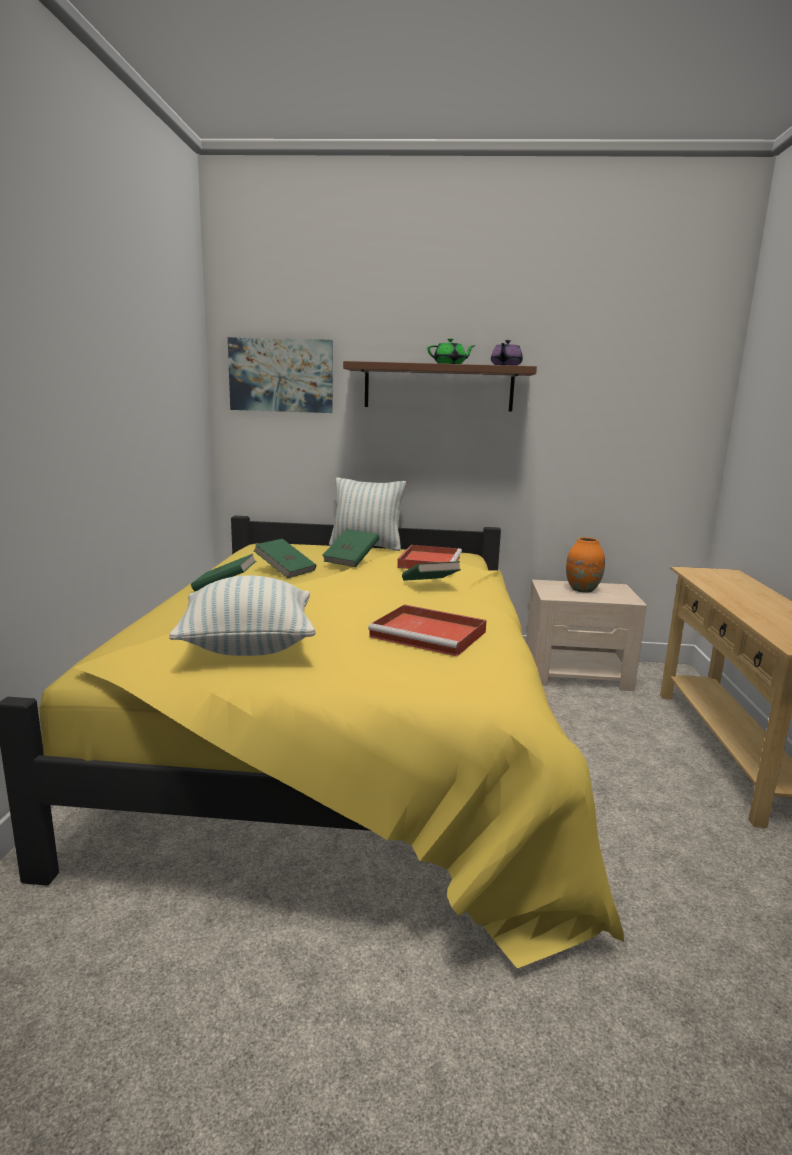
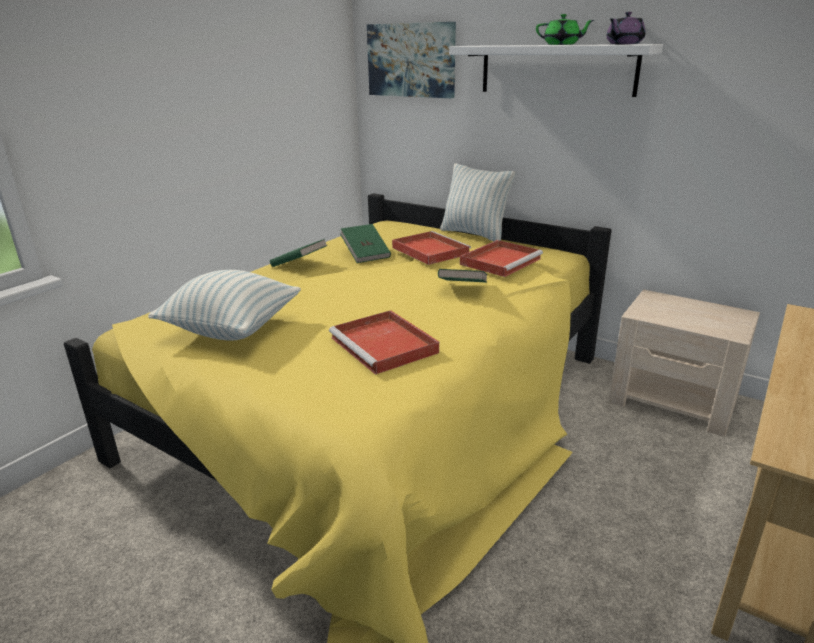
camera: 30 degrees right, 10 degrees up
(351, 560) = (429, 250): green book -> red tray
(438, 387) = (556, 69): brown shelf -> white shelf
(582, 589) = (689, 311): orange vase -> none

